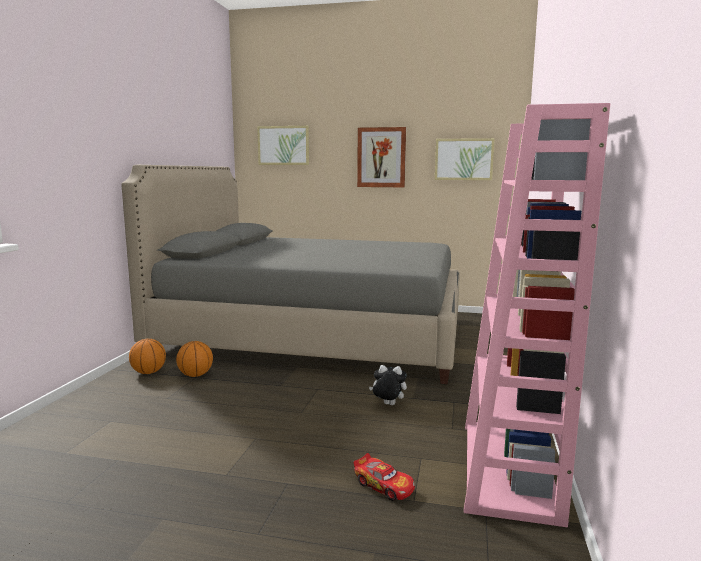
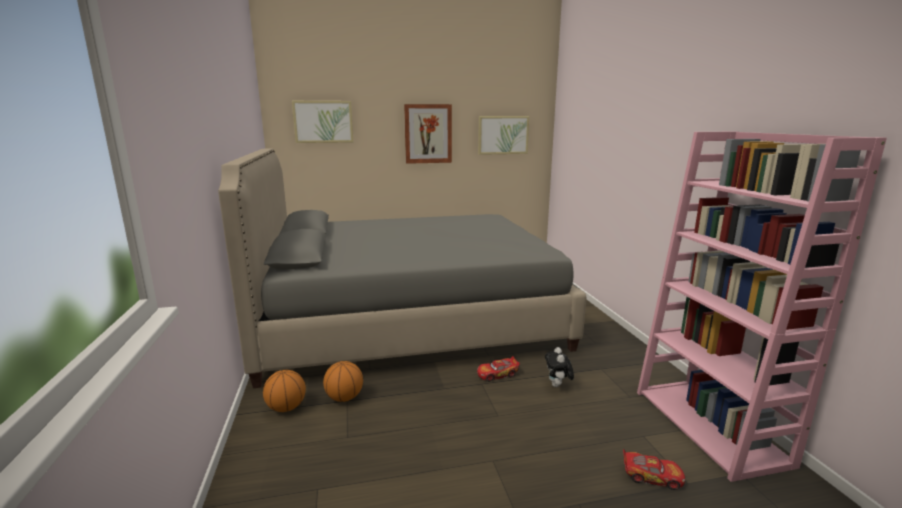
camera: 25 degrees left, 5 degrees up
(341, 385) = (497, 374): none -> toy car
(388, 405) = (558, 386): plush toy -> plush toy turned 75 degrees counterclockwise

